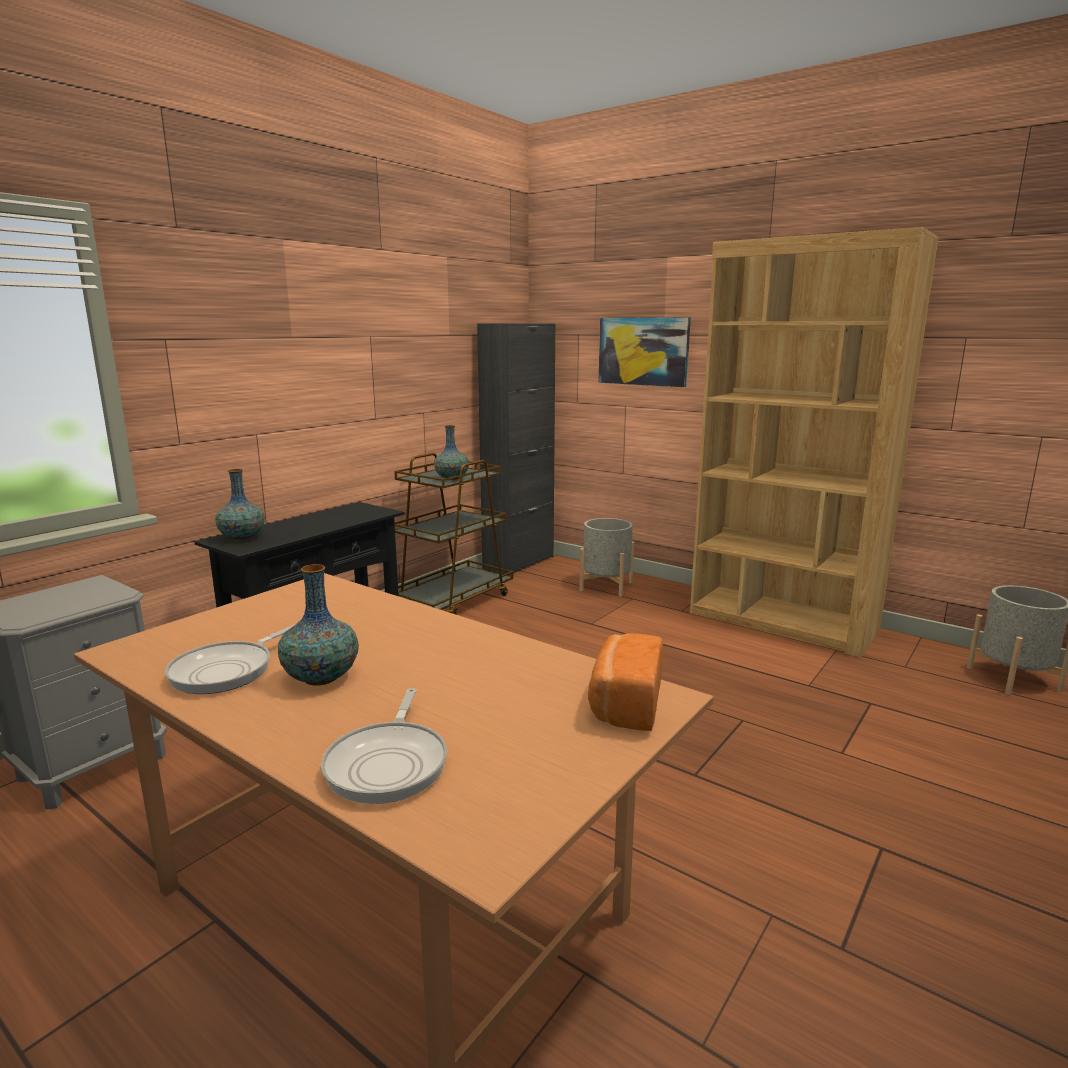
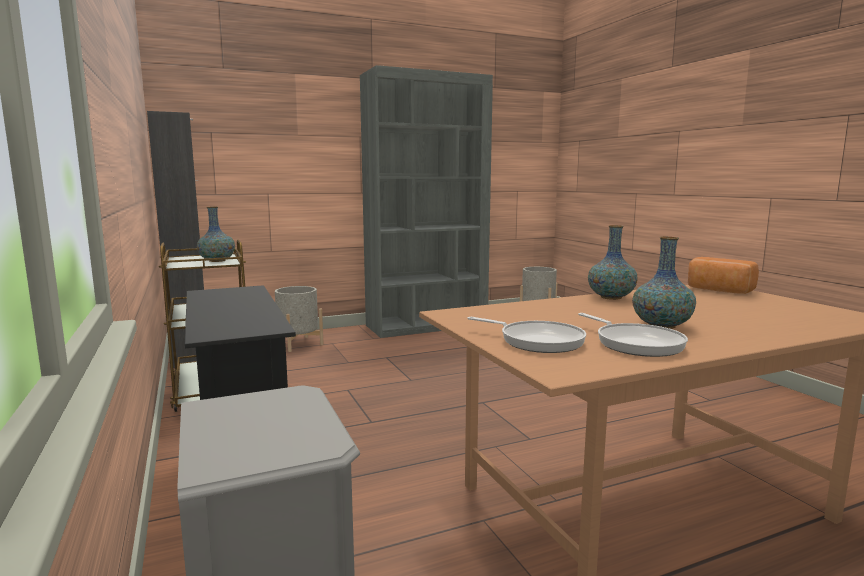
camera: 60 degrees left, 5 degrees down
(242, 538) = (226, 327): vase -> vase (611, 297)
(389, 764) = (789, 323): frying pan -> frying pan (537, 341)
(643, 351) = (282, 147): picture -> none
(782, 622) = (427, 325): brown bookcase -> grey bookcase

